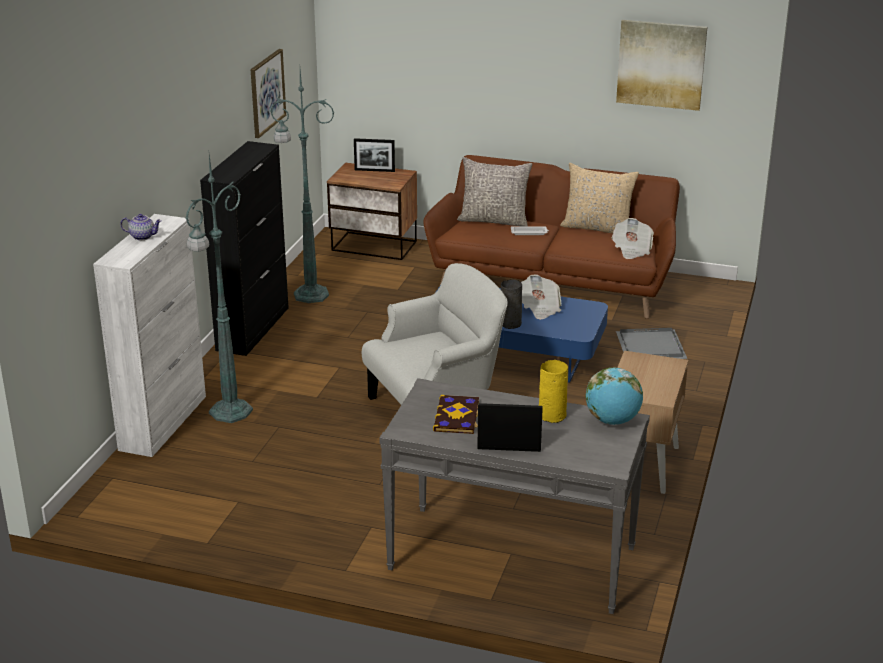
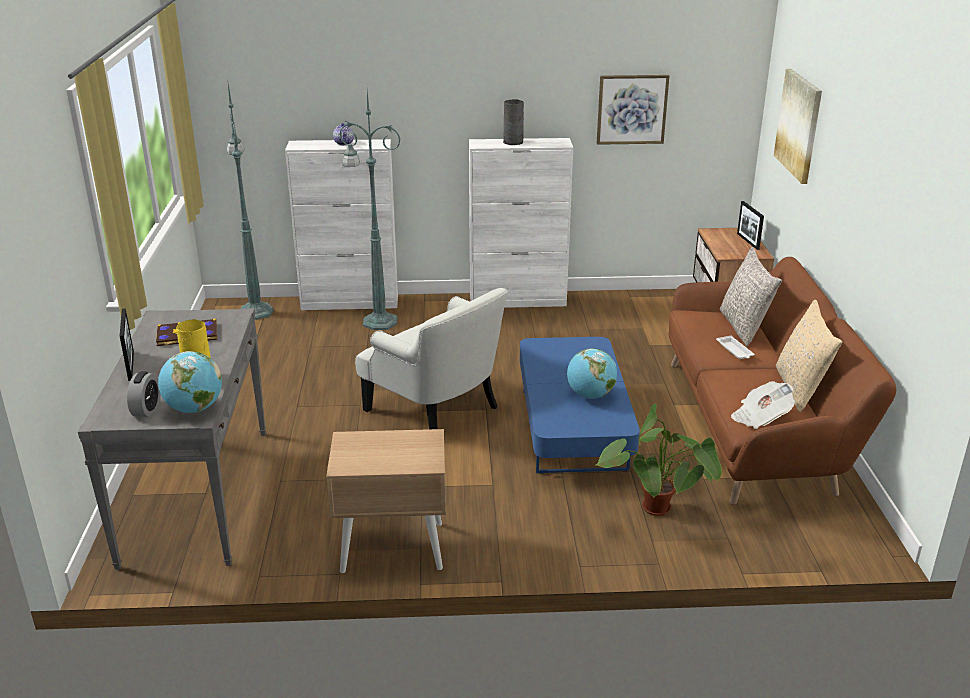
camera: 70 degrees right, 0 degrees up
(253, 328) = (518, 300): black cabinet -> white cabinet
(309, 294) = (599, 309): green floor lamp -> green floor lamp (256, 311)
(511, 323) = (543, 385): grey vase -> grey vase (513, 142)
(539, 308) = (590, 395): newspaper -> globe
(602, 443) = (146, 409): none -> alarm clock
(652, 347) = (660, 517): grey tray -> potted plant
(661, 64) = (922, 216): picture -> picture (799, 125)

